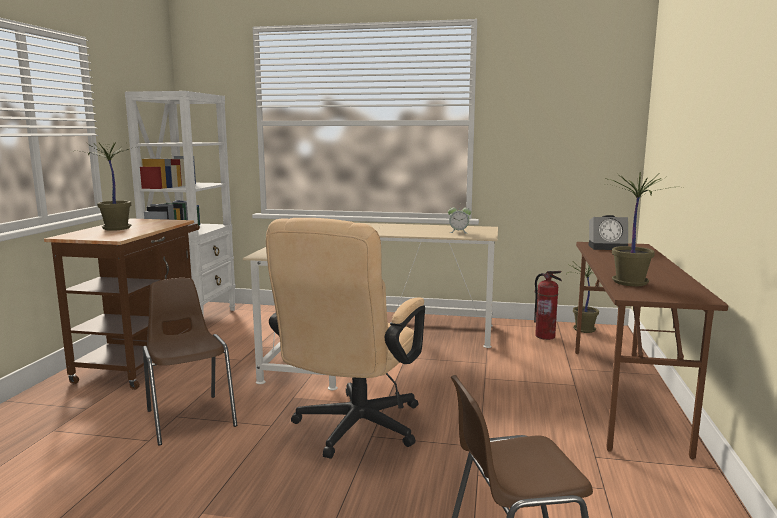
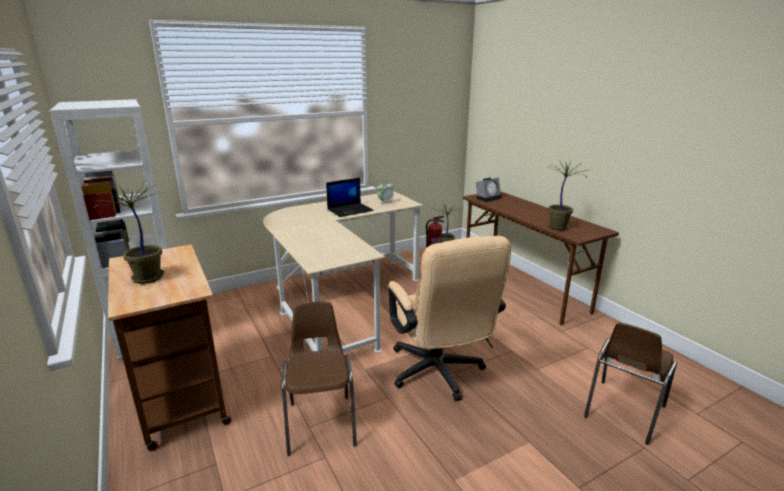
camera: 40 degrees left, 10 degrees up
(190, 417) = (321, 422): brown chair -> brown chair turned 60 degrees clockwise
(404, 231) = (350, 210): none -> laptop

